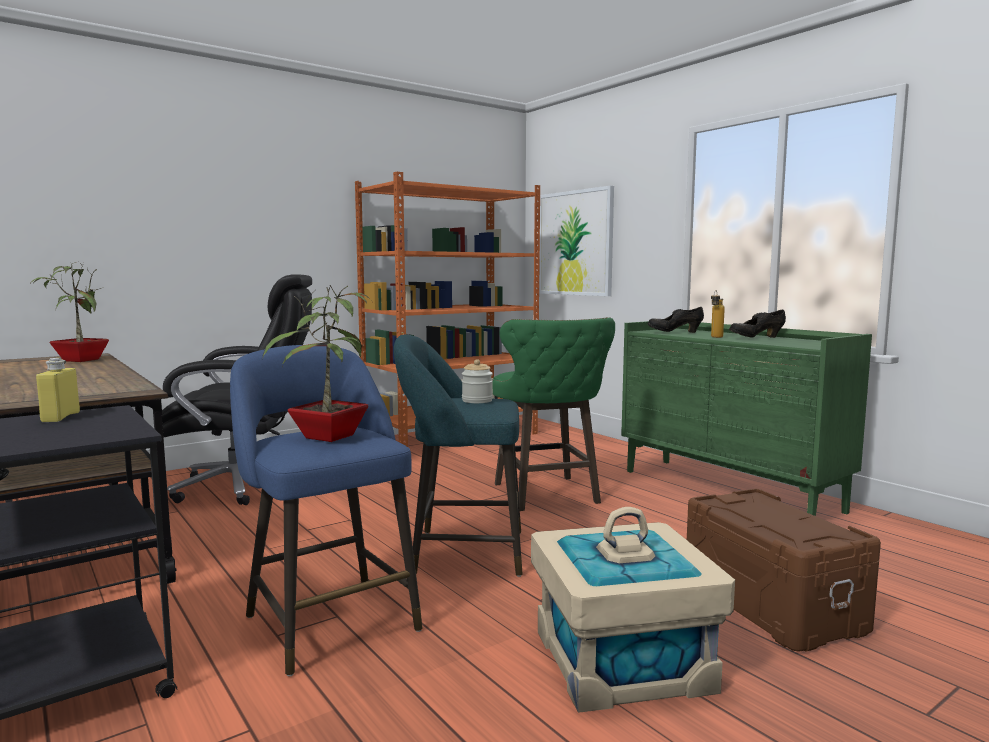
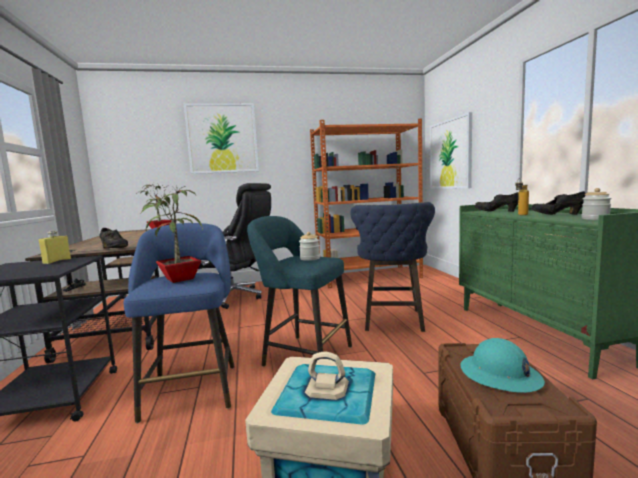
camera: 25 degrees right, 0 degrees up
(102, 395) = (114, 249): none -> black shoe
(194, 182) = (222, 138): none -> picture
(547, 495) = (393, 321): green stool -> blue stool
(774, 519) = (500, 375): none -> turquoise hard hat
(804, 343) = (595, 219): none -> jar

